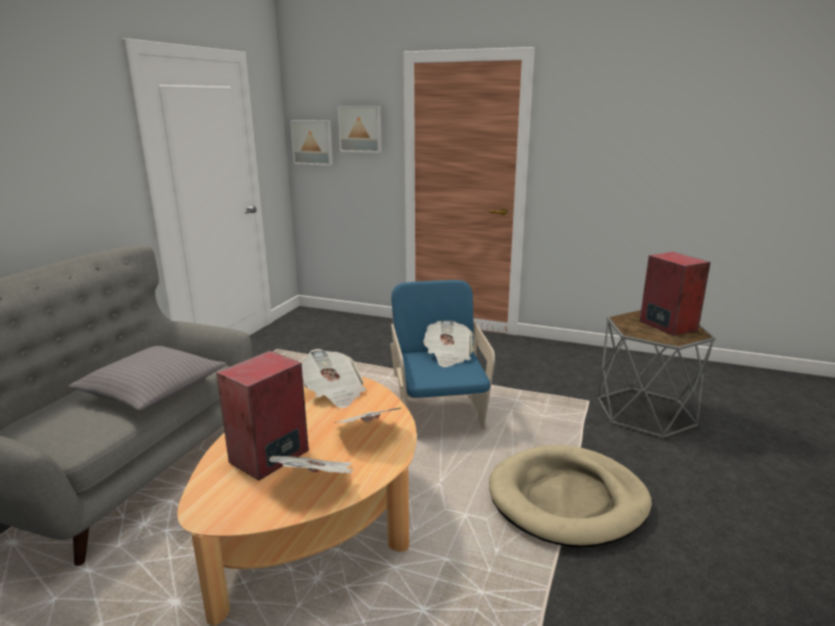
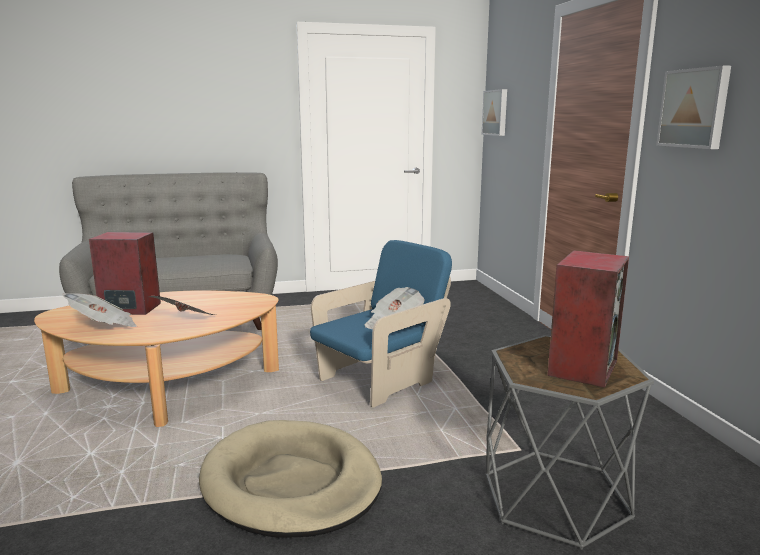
camera: 55 degrees right, 5 degrees down
(152, 390) = (190, 265): grey pillow -> none
(334, 393) = (238, 300): newspaper -> none
(361, 129) = (523, 96): picture -> picture (695, 108)

